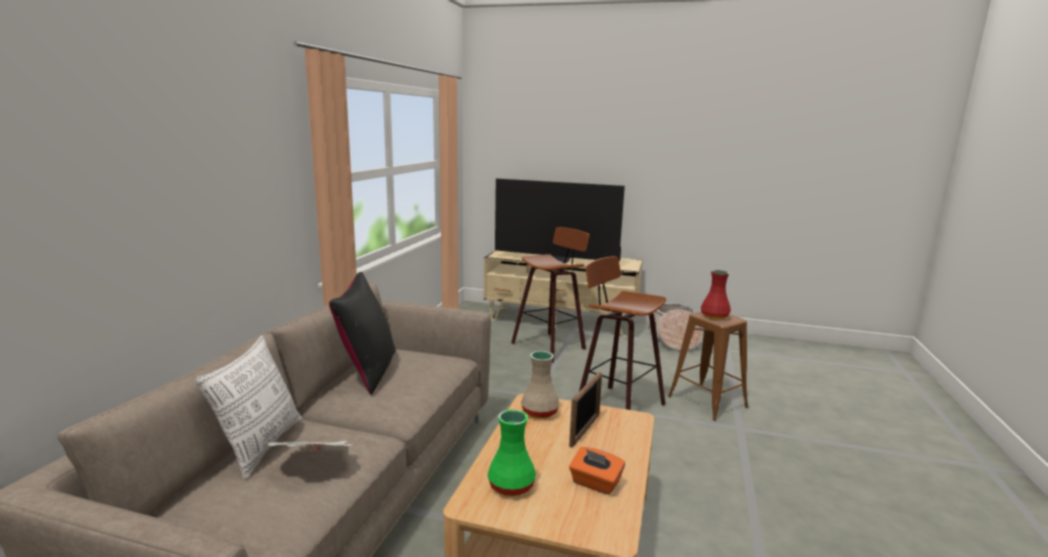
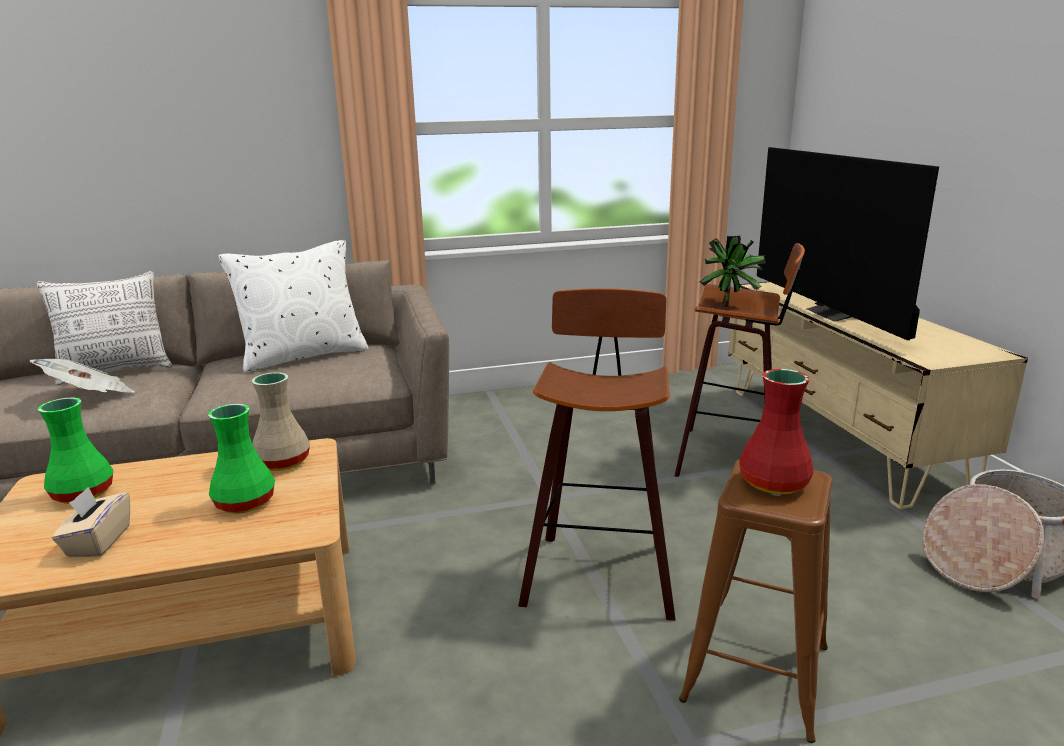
camera: 60 degrees right, 5 degrees up
(368, 371) = (303, 355): black pillow -> white pillow
(549, 264) = (729, 305): none -> potted plant
(585, 430) = (246, 502): picture frame -> green vase
(595, 483) = (98, 542): orange tissue box -> beige tissue box

